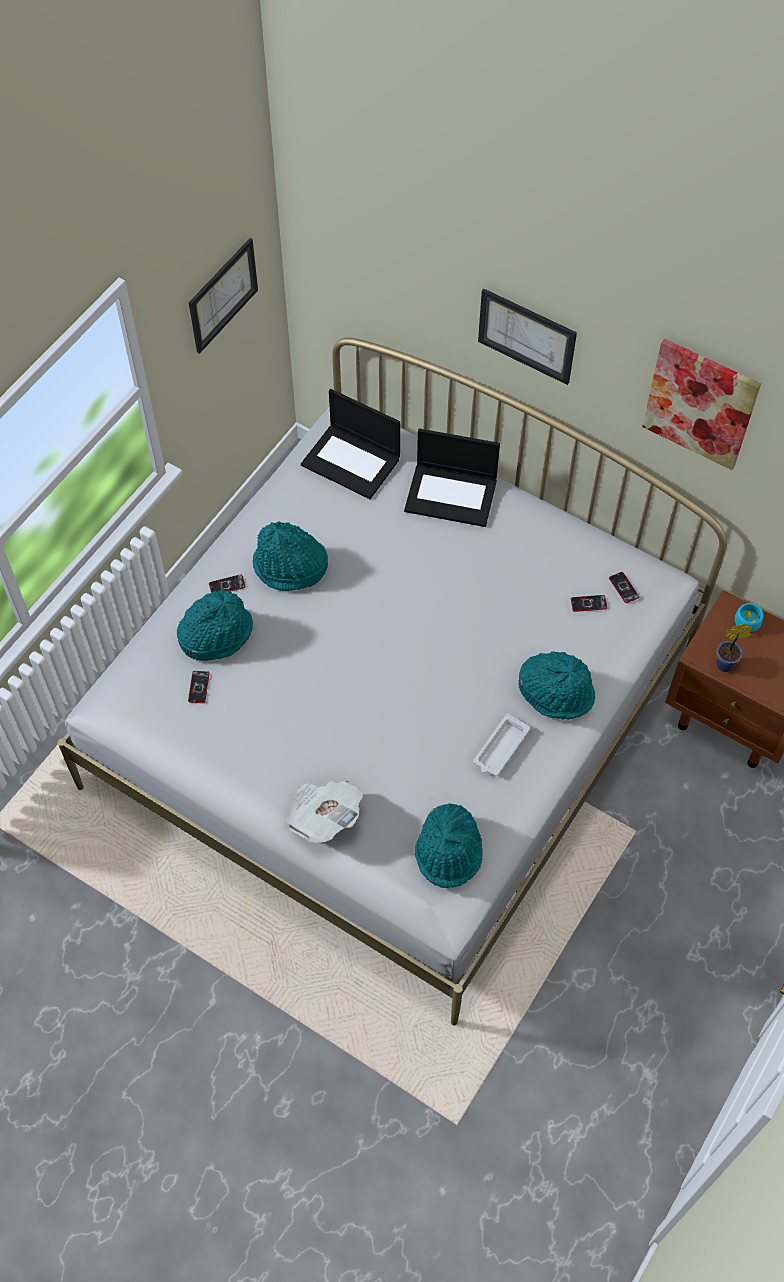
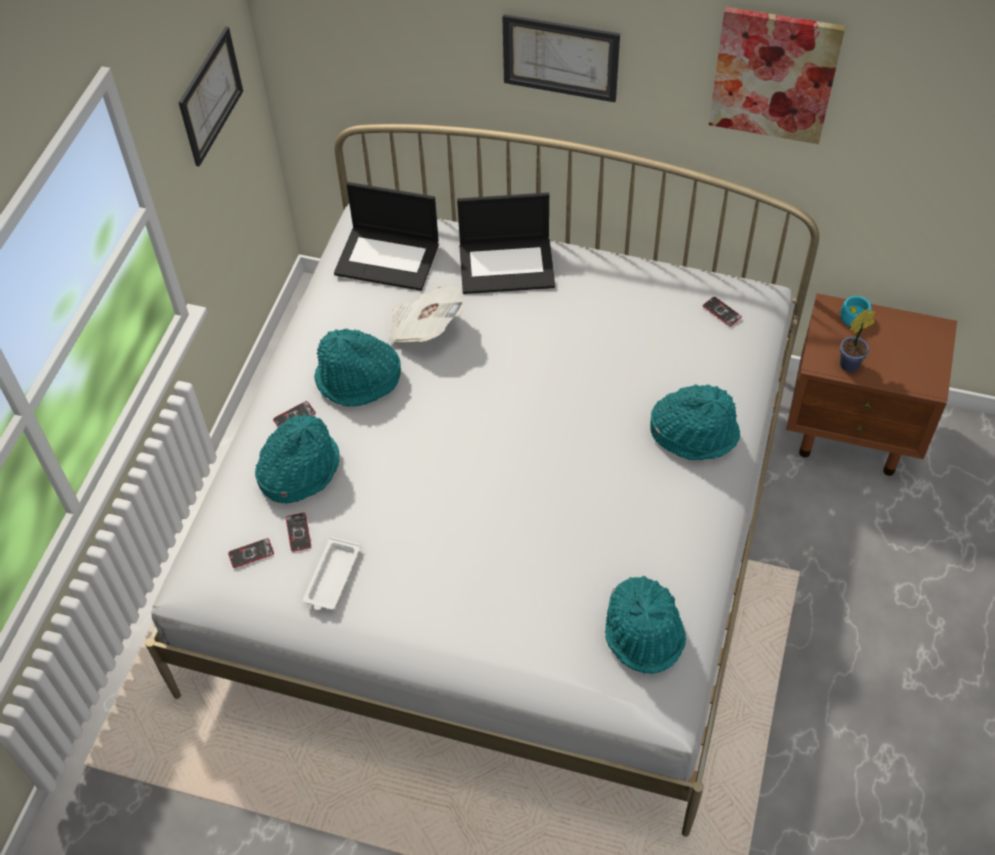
camera: 15 degrees left, 5 degrees down
(323, 816) = (490, 634): newspaper -> newspaper (425, 328)
(500, 748) = (657, 507): white tray -> white tray (332, 578)
(588, 603) = (692, 336): phone -> phone (251, 553)

